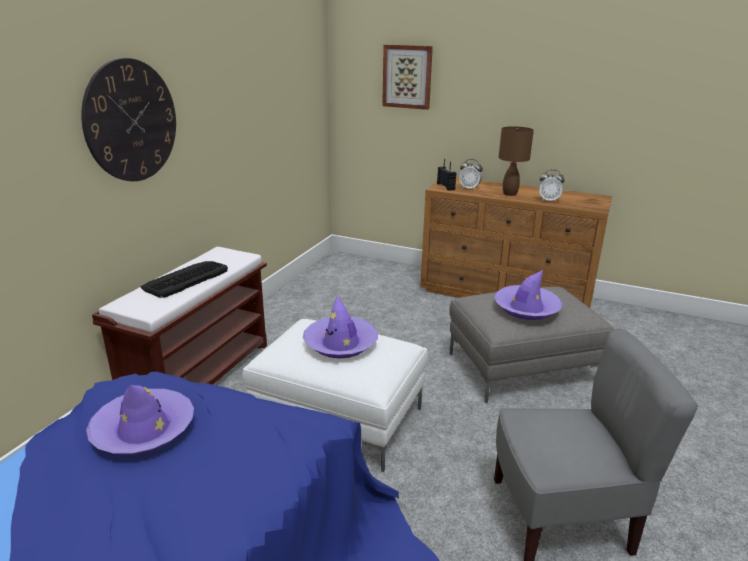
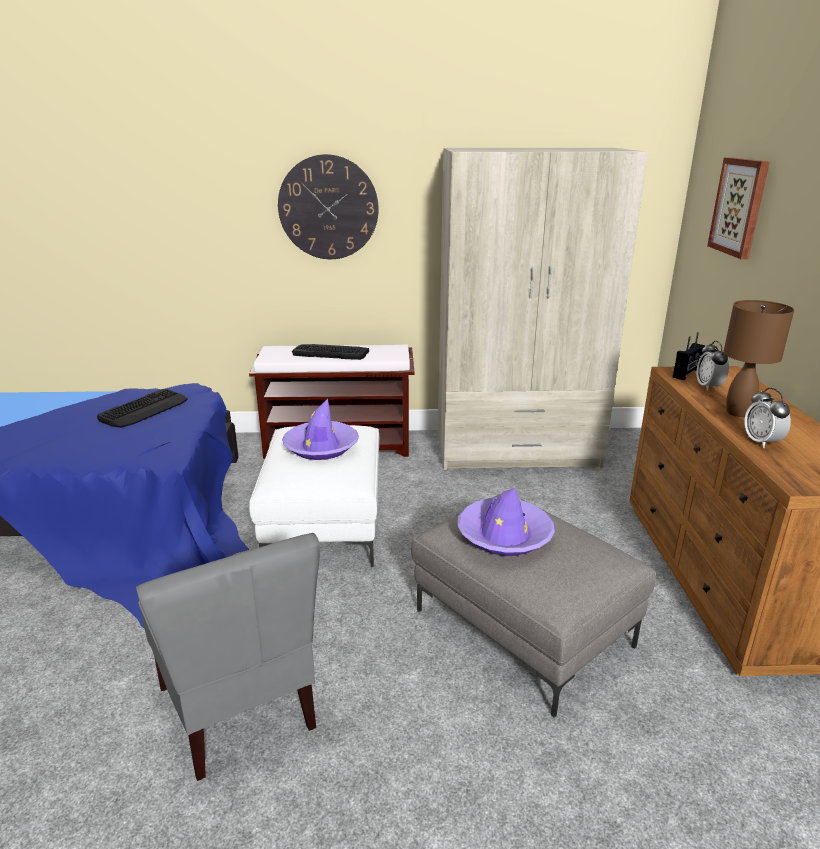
camera: 65 degrees right, 0 degrees up
(143, 430) = (144, 409): purple hat -> keyboard
(310, 299) = (516, 449): none -> beige wardrobe

